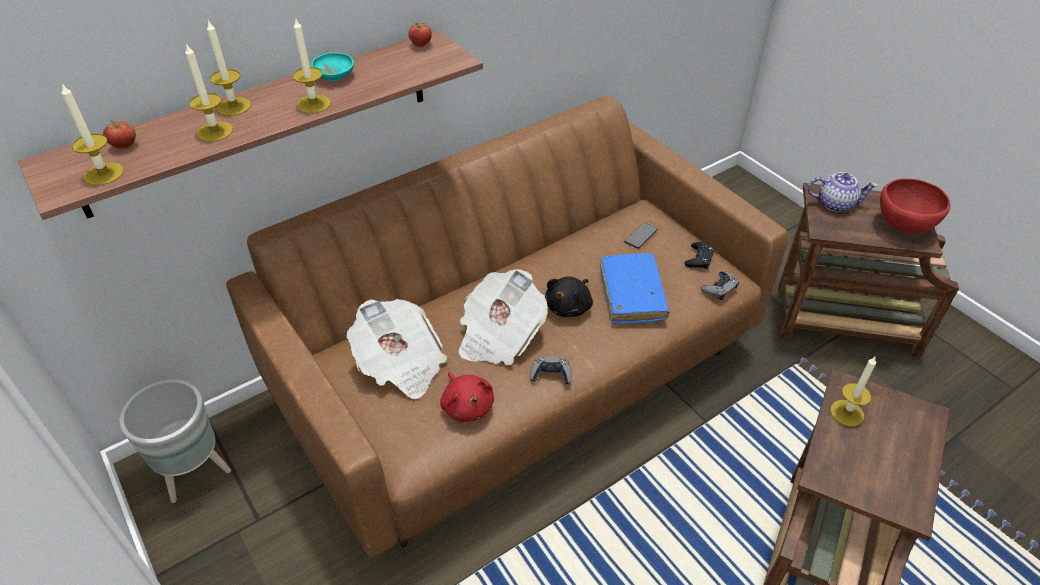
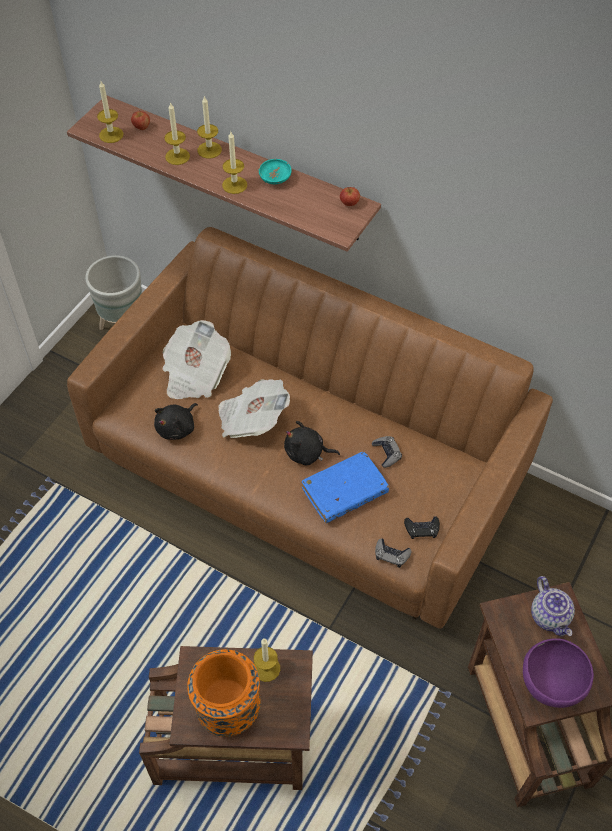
camera: 65 degrees right, 10 degrees up
(467, 406) = (177, 428): red plush toy -> black plush toy
(550, 373) = (231, 466): grey game controller -> grey game controller (387, 453)
(641, 236) = (425, 475): phone -> none
(893, 464) = (227, 710): none -> orange vase
(903, 226) = (551, 685): red bowl -> purple bowl

